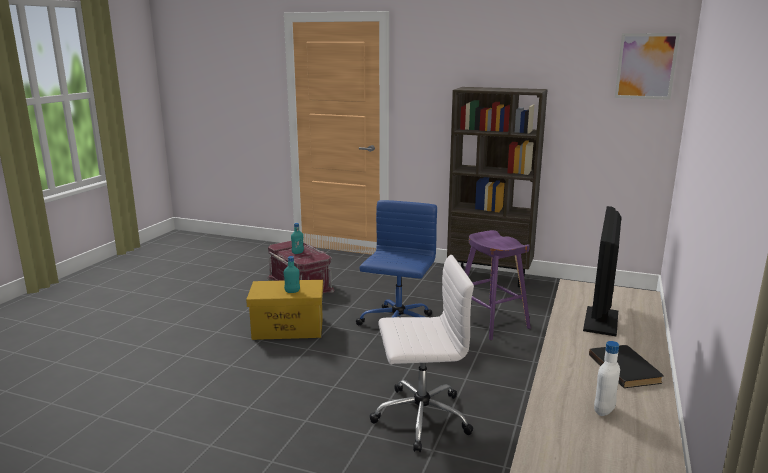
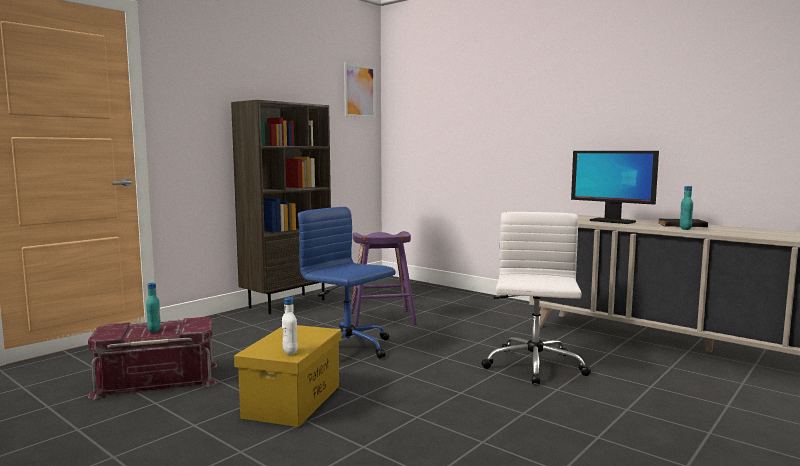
camera: 70 degrees left, 10 degrees down
(292, 292) = (306, 338): turquoise bottle -> turquoise bottle (685, 229)
(604, 410) = (737, 230): white bottle -> white bottle (290, 352)

